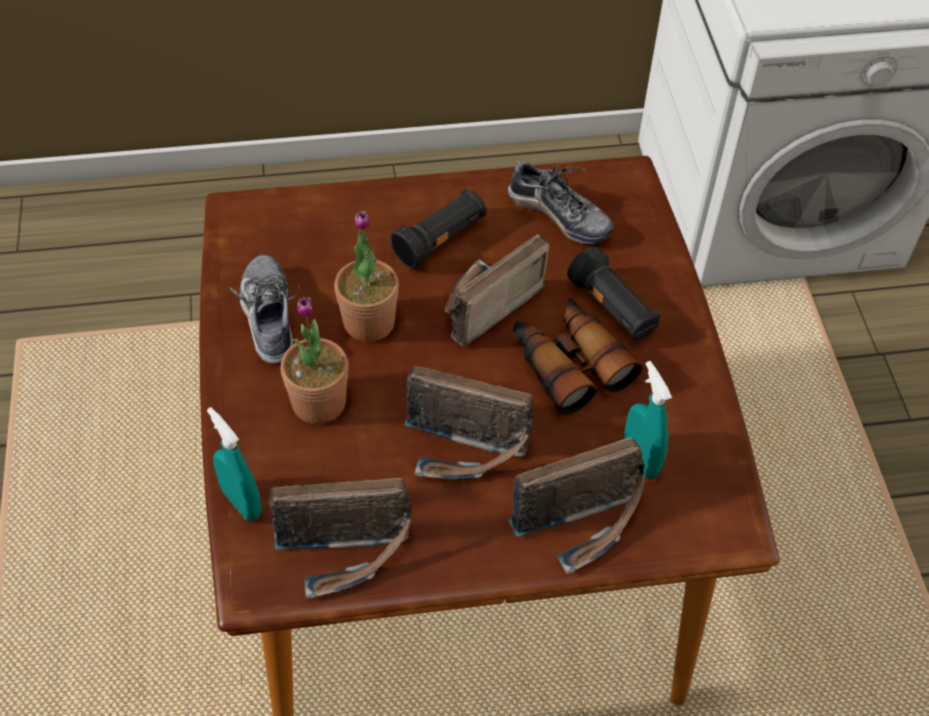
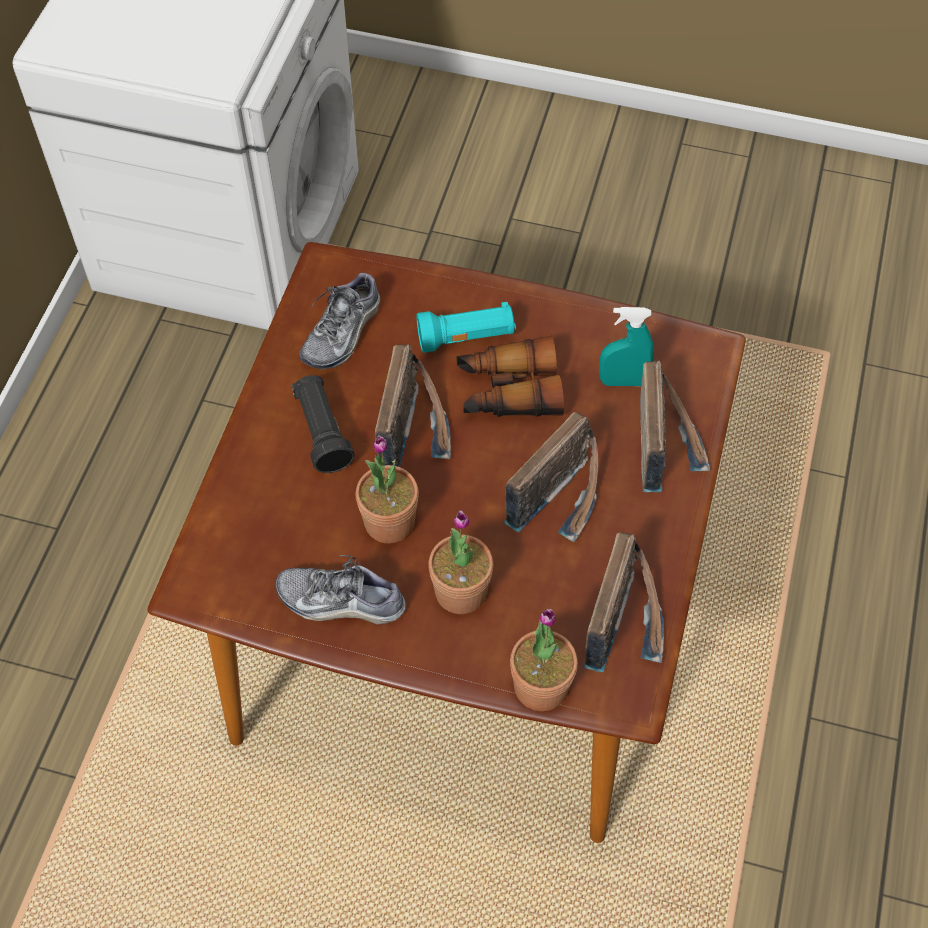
camera: 65 degrees left, 5 degrees up
(241, 502) = (540, 686): turquoise spray bottle -> potted plant
(483, 305) = (415, 428): radio -> radio turned 150 degrees counterclockwise
(559, 215) = (342, 333): shoe -> shoe turned 150 degrees clockwise
(612, 309) = (466, 338): black flashlight -> turquoise flashlight

